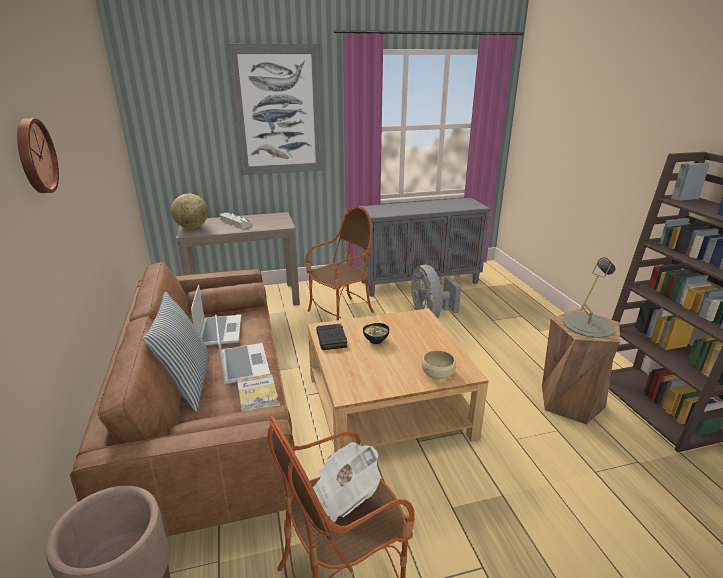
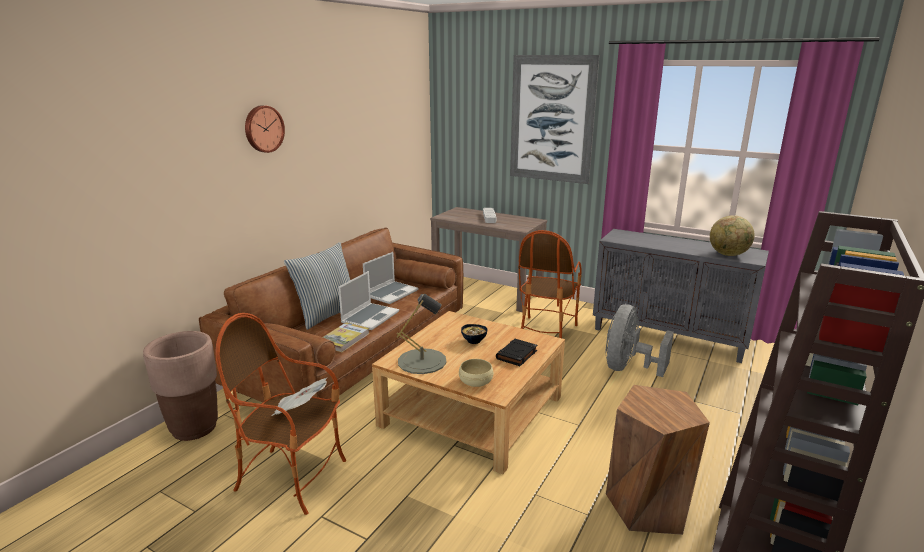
camera: 45 degrees right, 5 degrees down
(192, 227) = (454, 213): globe -> globe (728, 255)
(332, 339) = (445, 326): black book -> black book (516, 355)
(341, 313) = (546, 331): armchair -> armchair turned 105 degrees clockwise
(588, 325) = (661, 407): grey table lamp -> grey table lamp (422, 361)

